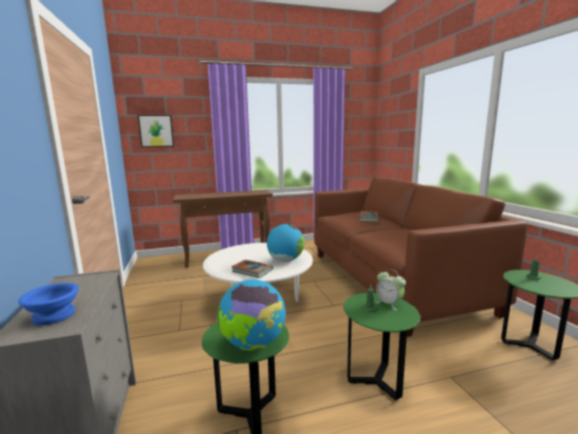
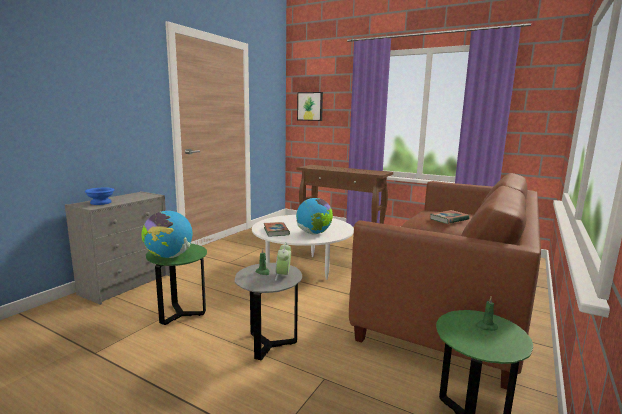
camera: 45 degrees right, 0 degrees up
(377, 381) = (269, 345): green side table -> grey side table

